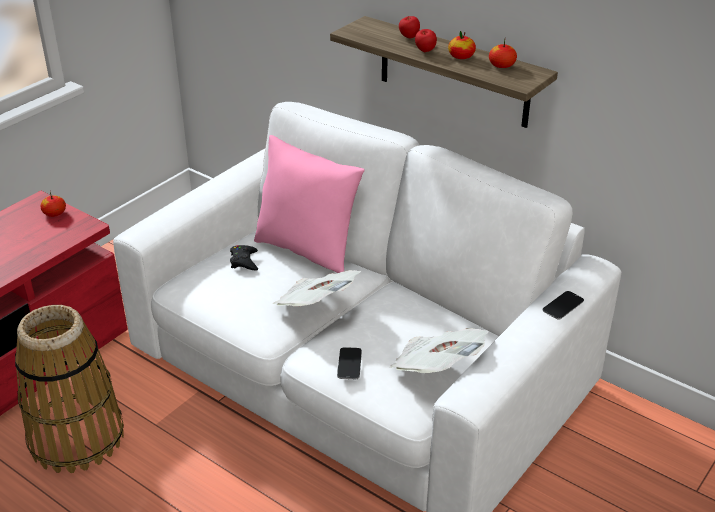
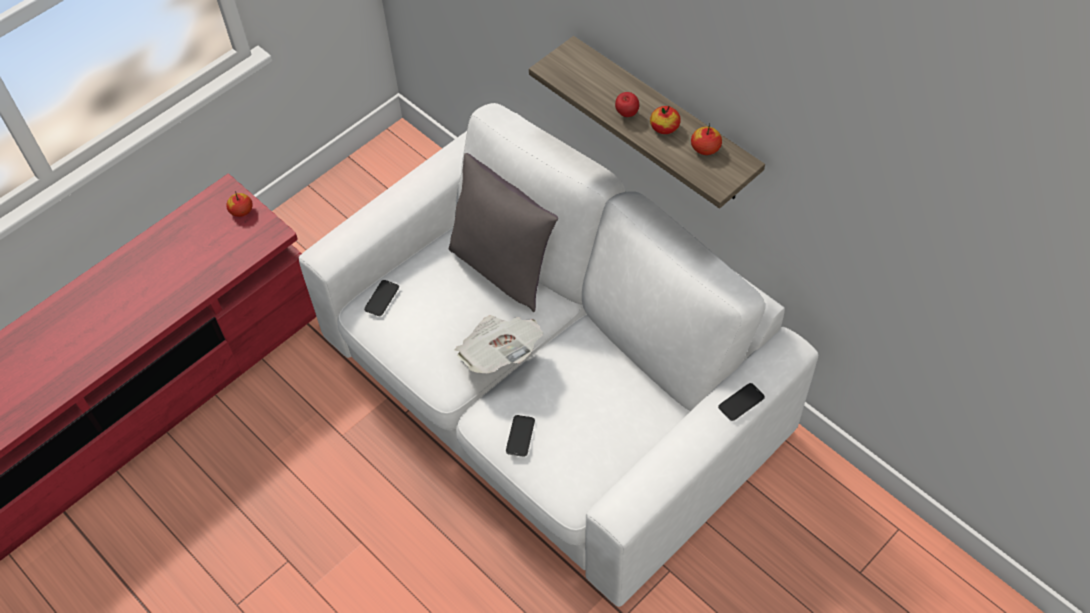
camera: 10 degrees right, 20 degrees up
(77, 438) = (267, 443): basket -> none
(195, 275) = (382, 298): none -> phone
(244, 261) = (433, 284): black game controller -> none
(307, 250) = (503, 268): pink pillow -> grey pillow
(408, 37) = (614, 85): apple -> none
(436, 368) = (605, 450): newspaper -> none

